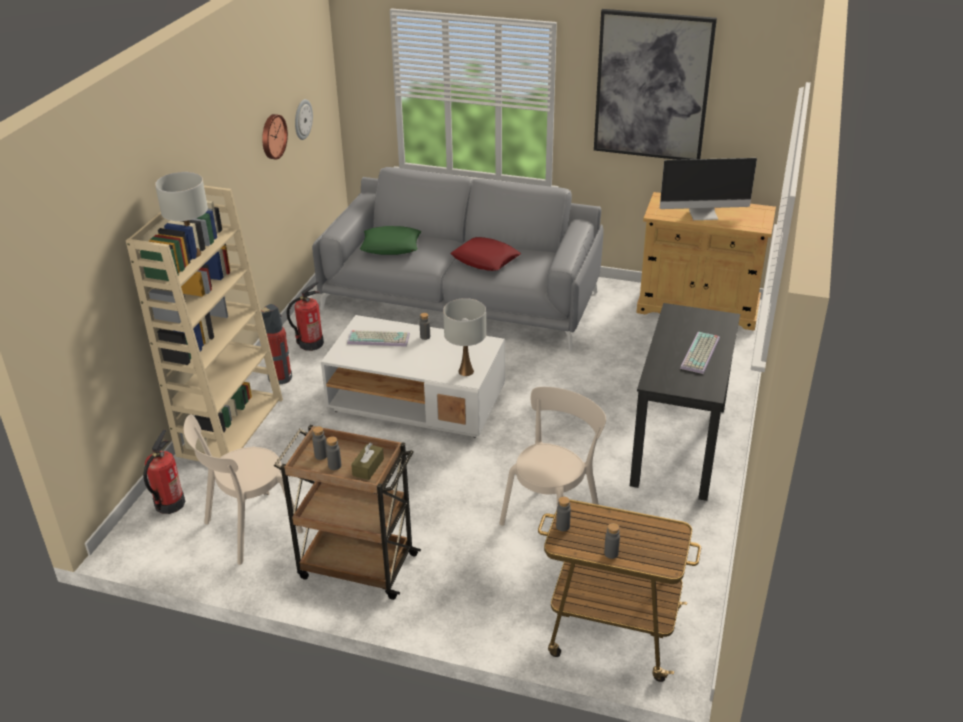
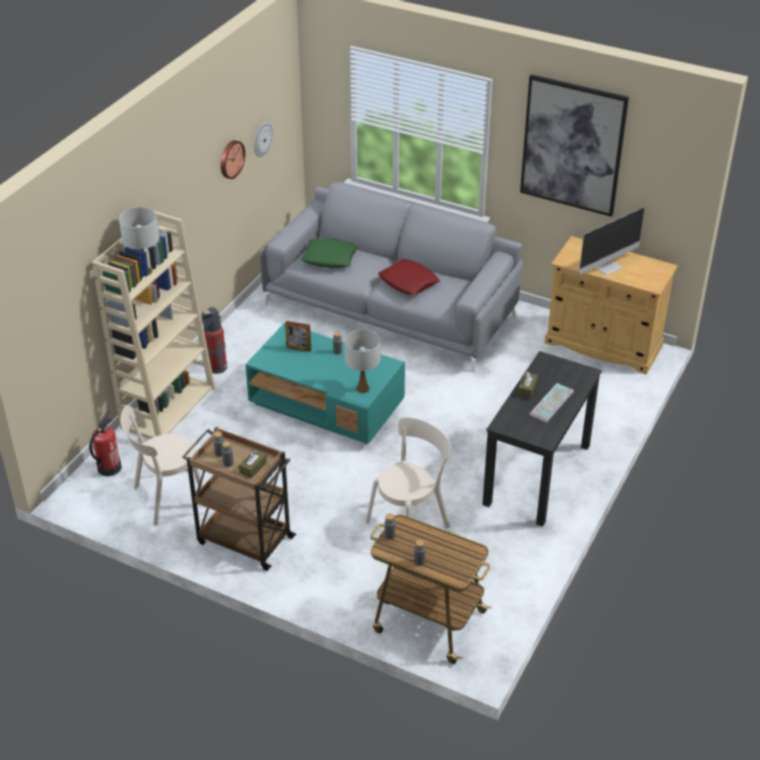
camera: 10 degrees right, 5 degrees up
(310, 344) = (249, 338): fire extinguisher -> none
(379, 338) = (298, 348): keyboard -> picture frame
(417, 402) = (327, 405): white coffee table -> turquoise coffee table
(666, 342) = (527, 389): none -> brown tissue box
(704, 214) = (607, 266): monitor -> monitor turned 45 degrees counterclockwise

